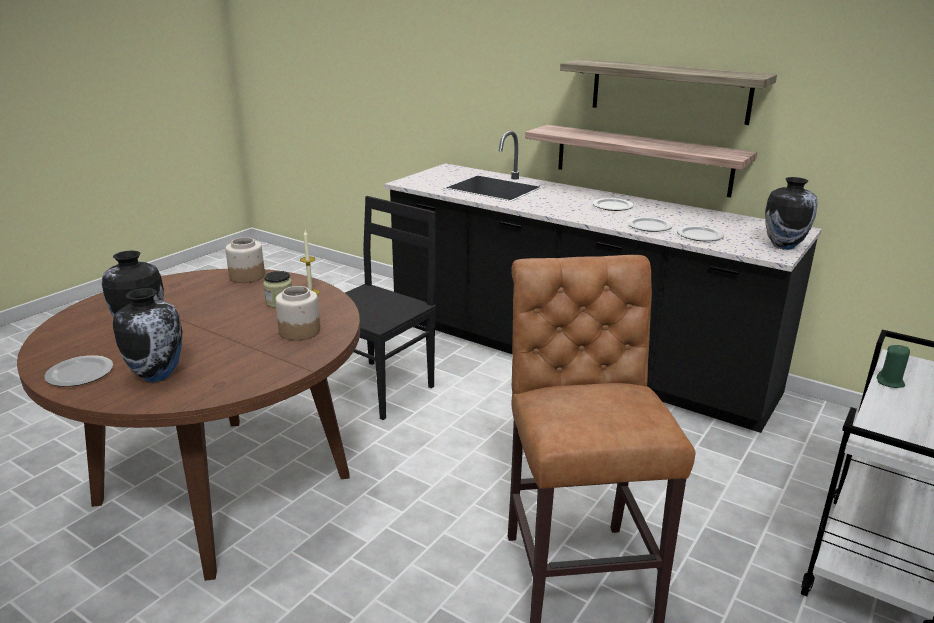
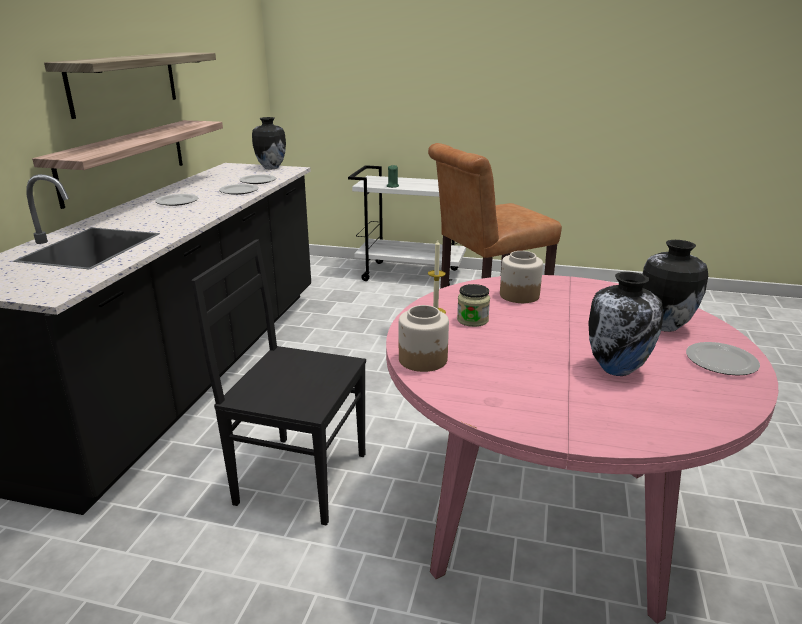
camera: 110 degrees left, 0 degrees up
(224, 489) = (546, 519): brown dining table -> pink dining table

